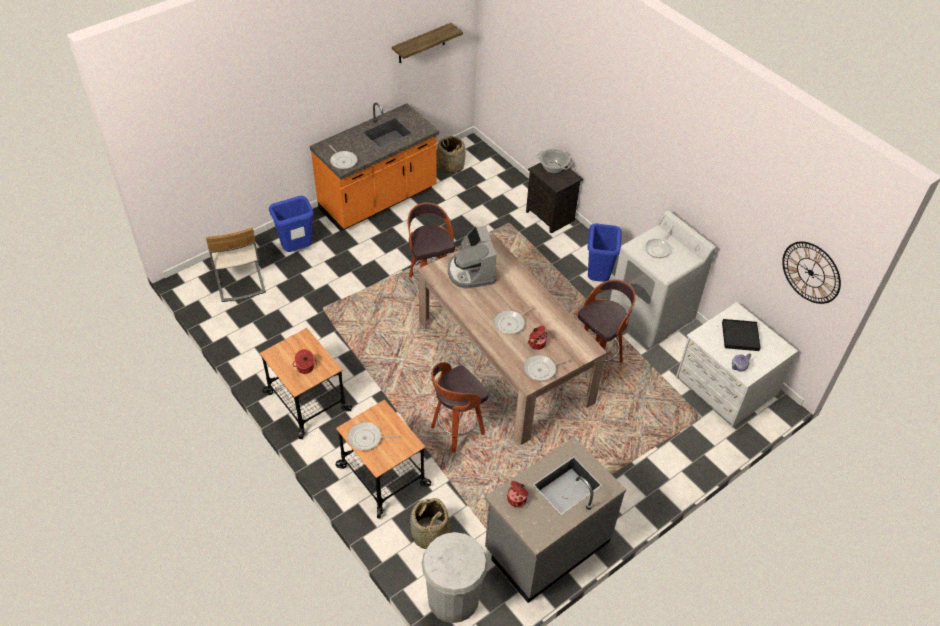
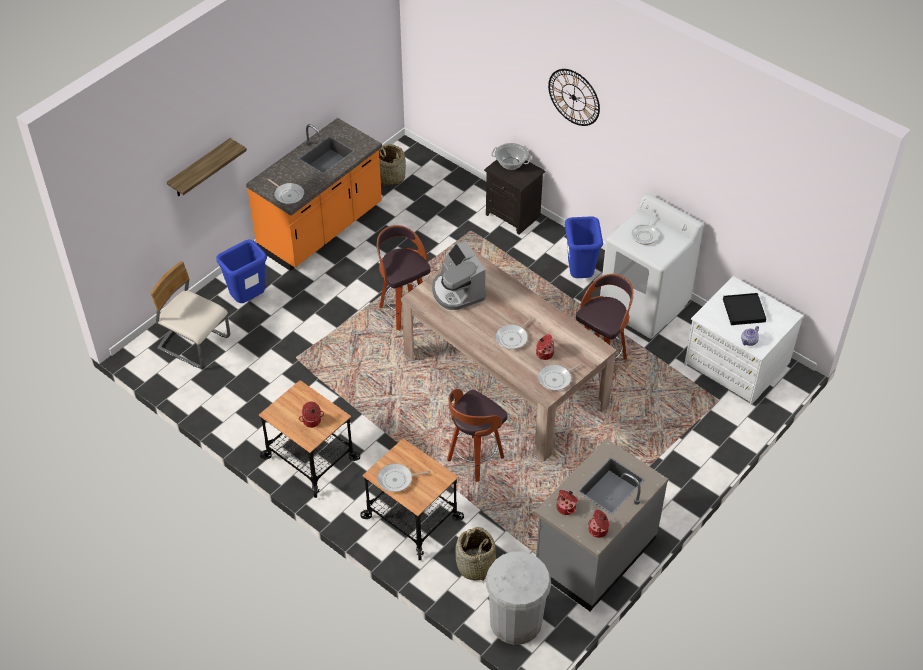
camera: 10 degrees left, 0 degrees up
(239, 280) = (194, 343): beige chair -> beige chair turned 150 degrees clockwise
(421, 44) = (347, 52): shelf -> shelf (200, 169)
(543, 529) = (598, 530): none -> cooking pot
(811, 272) = (803, 235): wall clock -> wall clock (574, 97)

